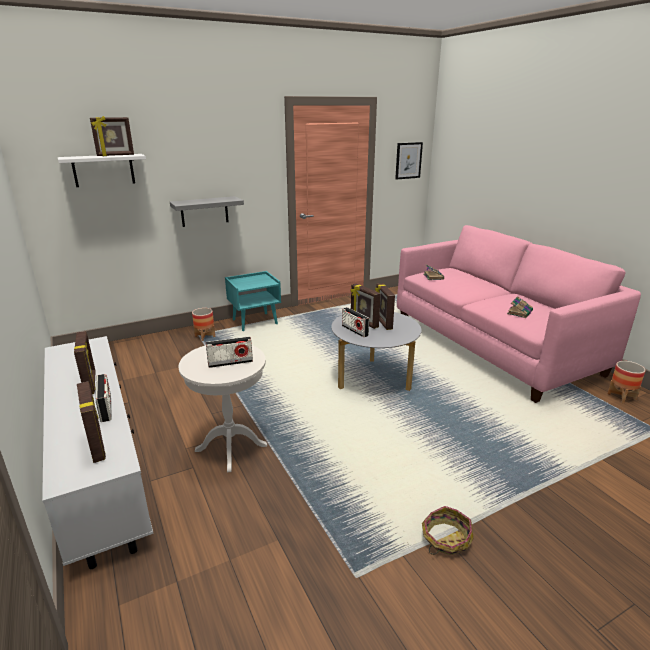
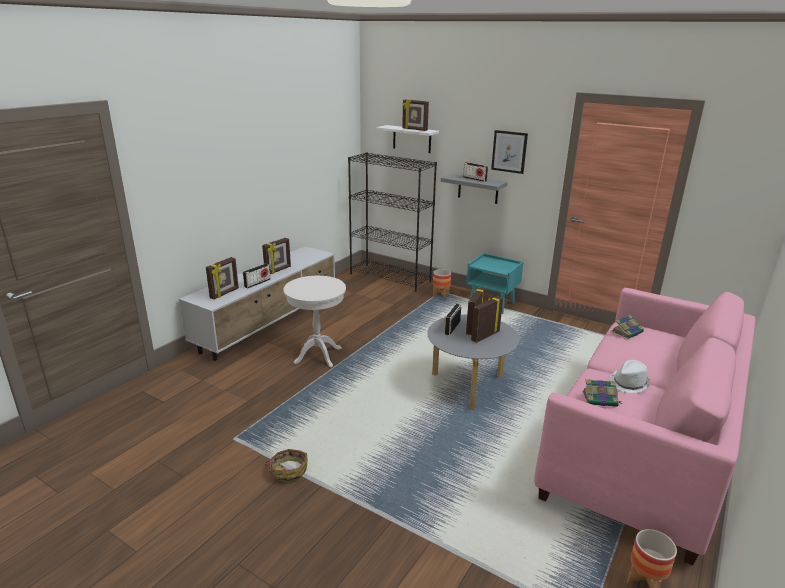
camera: 60 degrees right, 0 degrees up
(126, 348) = (390, 277): none -> black bookcase
(230, 363) = (313, 290): radio -> radio (474, 179)
(408, 160) = (748, 188): picture -> picture (509, 151)
(503, 298) = (629, 384): none -> white hat

